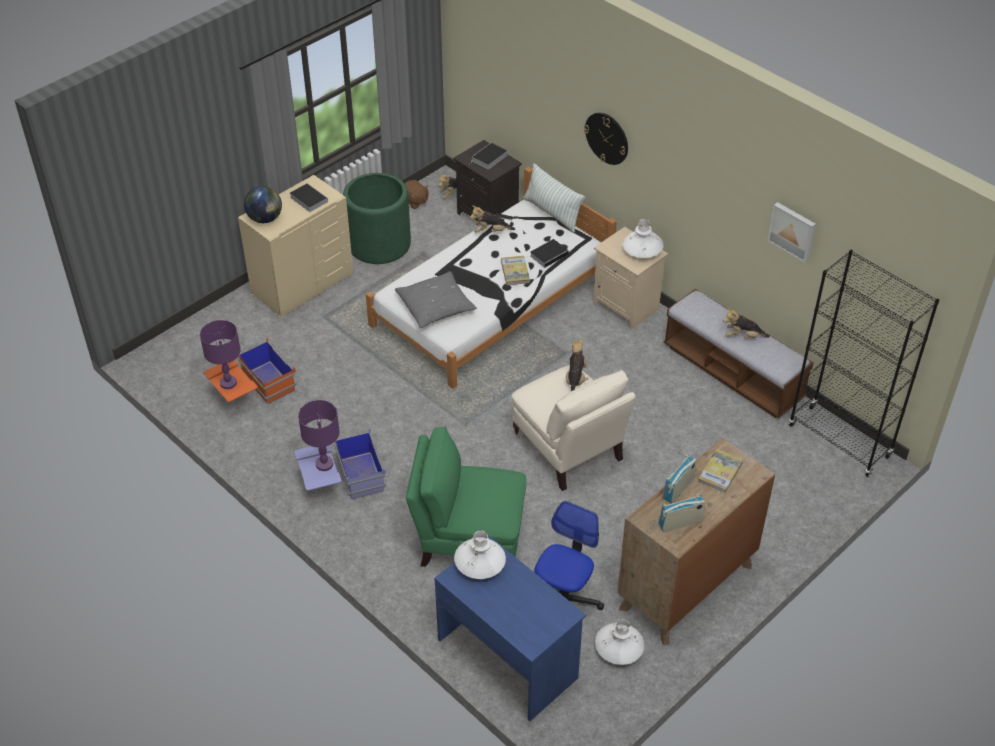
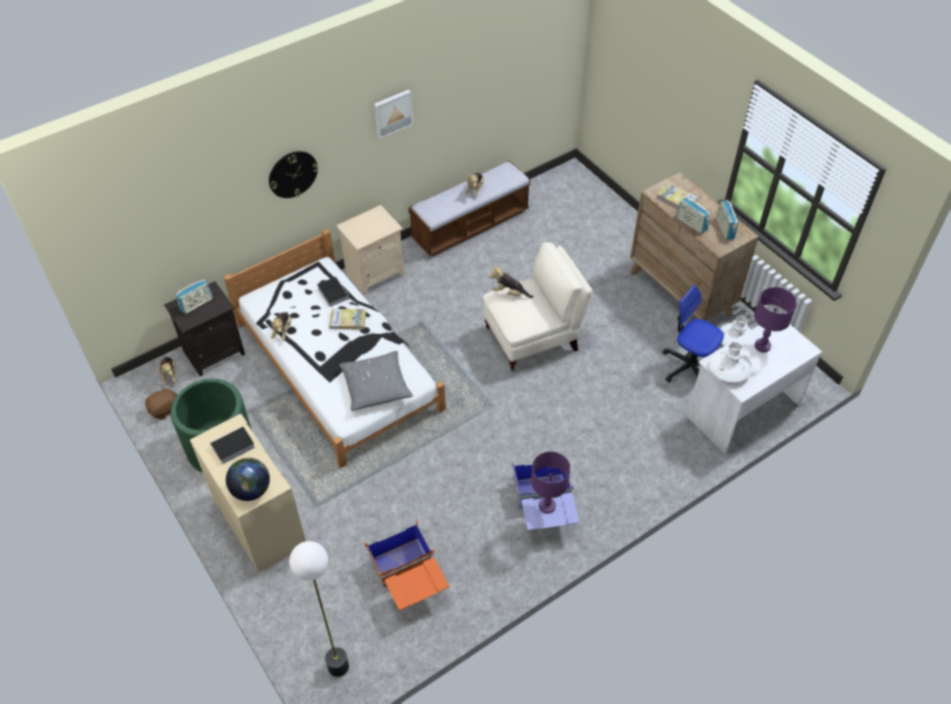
camera: 80 degrees left, 5 degrees up
(166, 360) = (338, 666): none -> floor lamp
(228, 383) = (419, 586): purple table lamp -> purple table lamp (762, 346)
(468, 538) = (621, 420): green armchair -> none
(489, 158) = (197, 304): book -> radio
(508, 657) = (742, 409): blue desk -> white desk
(552, 213) = (272, 283): pillow -> none
(642, 250) = (372, 219): white vase -> none
(792, 231) = (471, 85): picture -> picture (392, 113)
(839, 441) = (552, 184): black bookcase -> none

